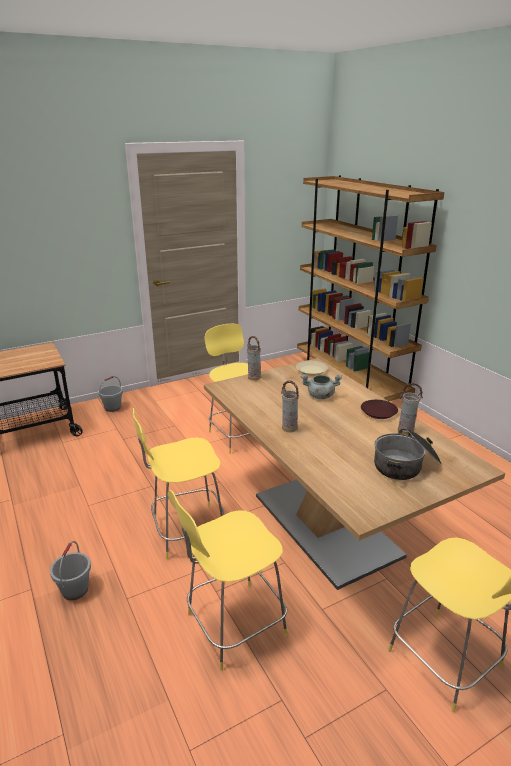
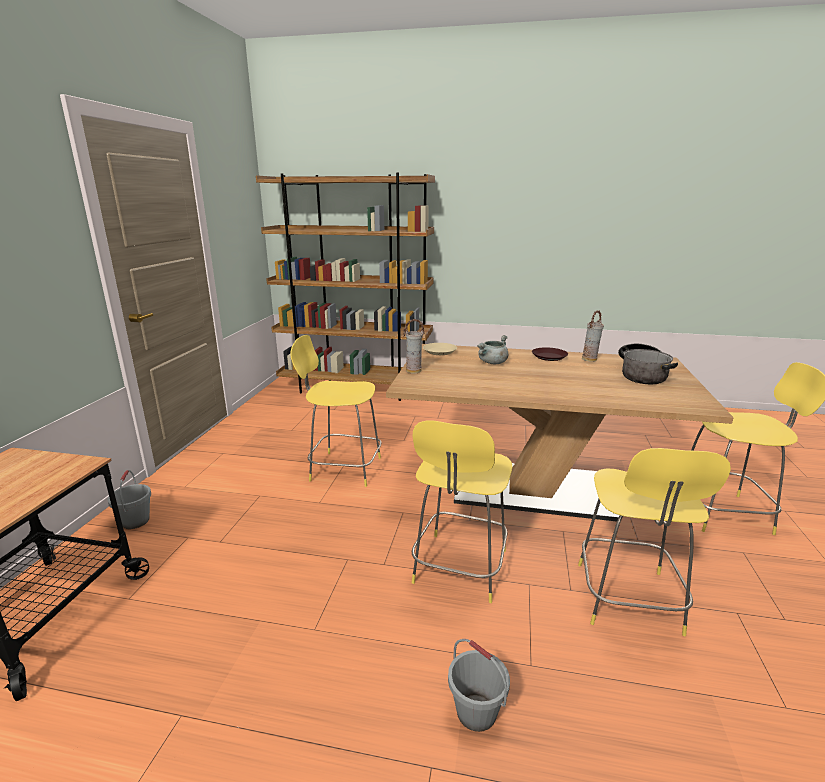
camera: 50 degrees left, 5 degrees down
(289, 428) = (535, 388): vase -> none

